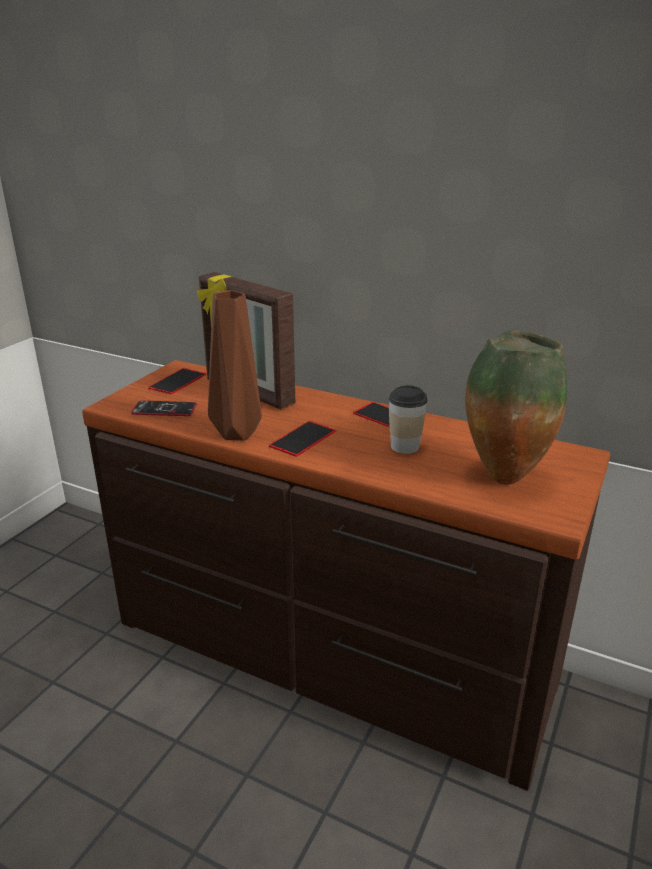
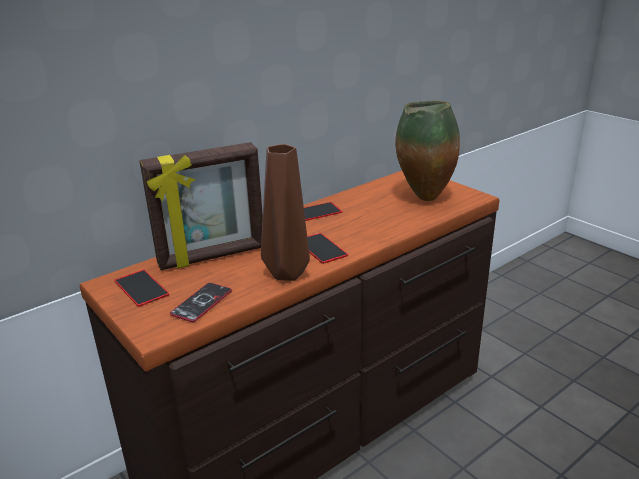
camera: 65 degrees left, 0 degrees up
(405, 446) = (364, 216): cup -> none

